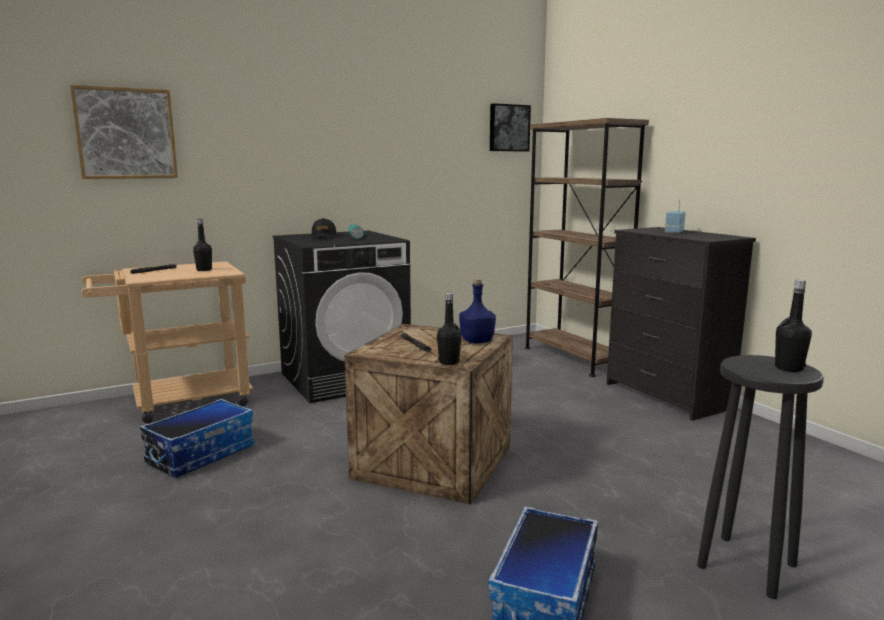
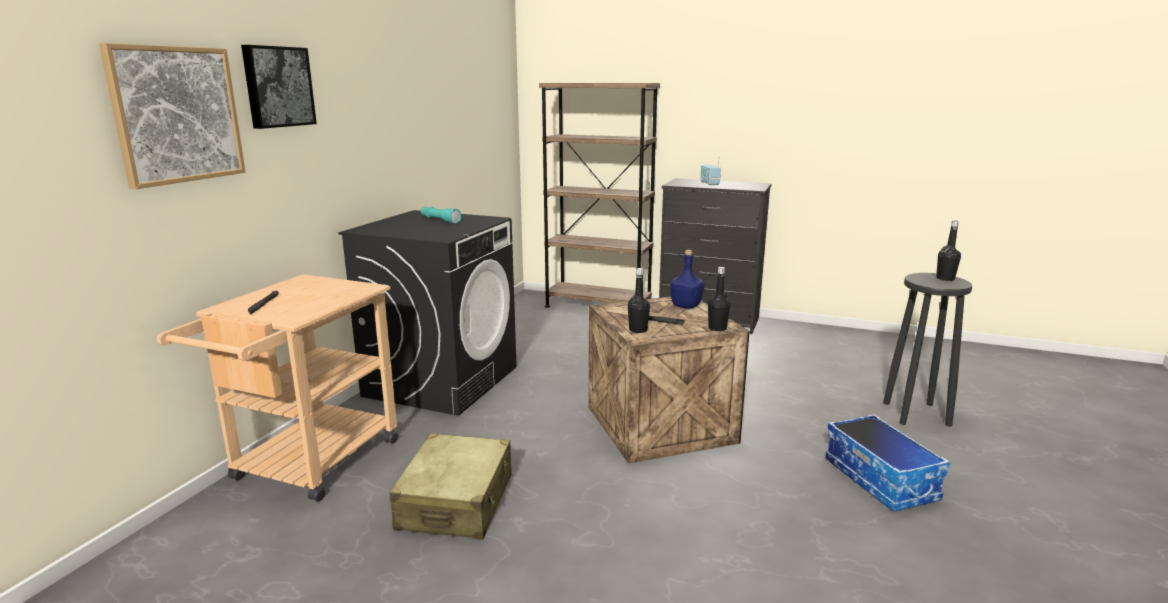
camera: 40 degrees left, 5 degrees up
(201, 454) = (456, 502): storage box -> beige suitcase
(204, 270) = (326, 290): black bottle -> black bottle (638, 330)
(324, 237) = (409, 225): black cap -> none
(508, 128) = (498, 84): picture -> picture (277, 87)

